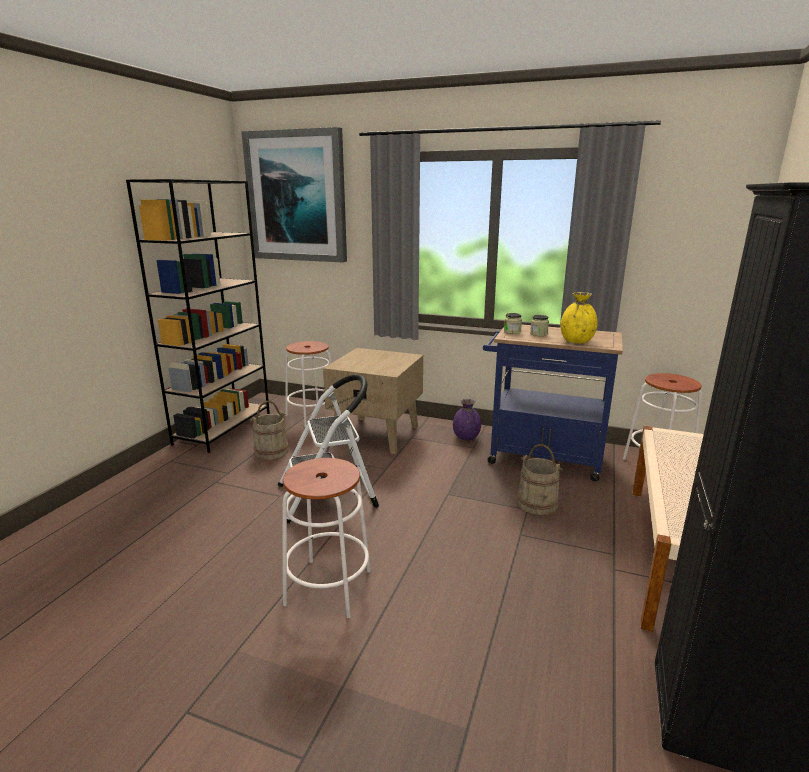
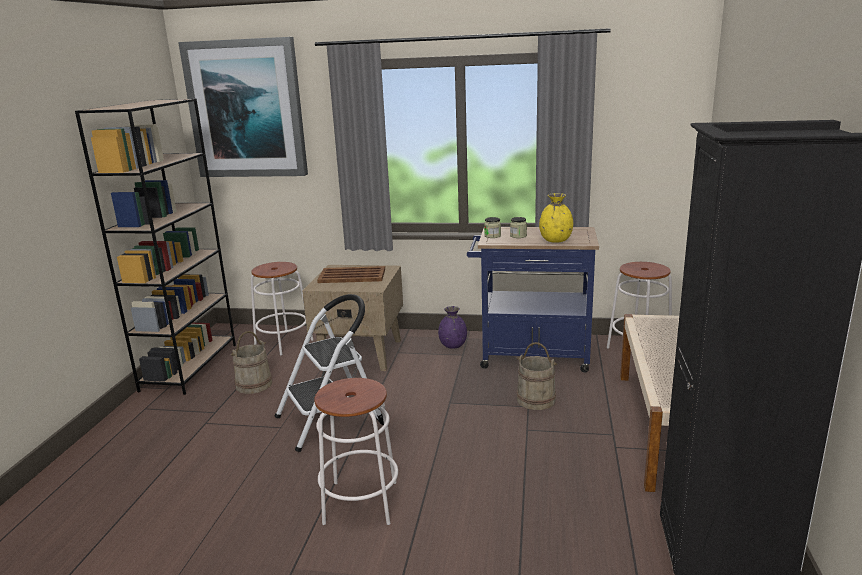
camera: 10 degrees left, 0 degrees up
(373, 359) = (351, 276): none -> brown tray

